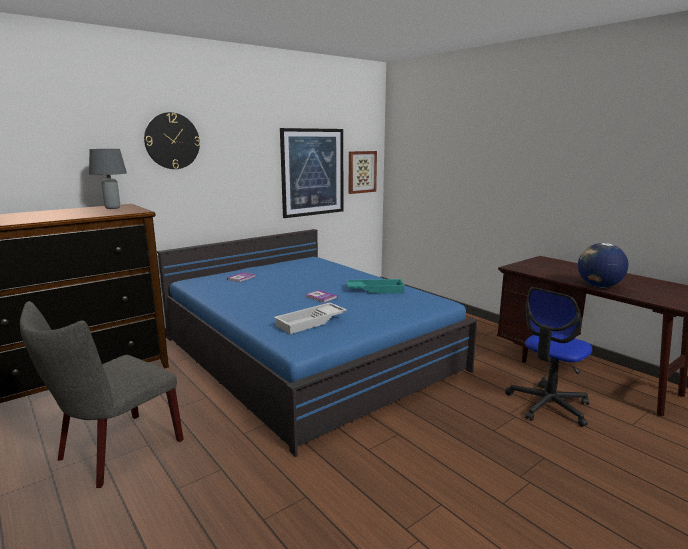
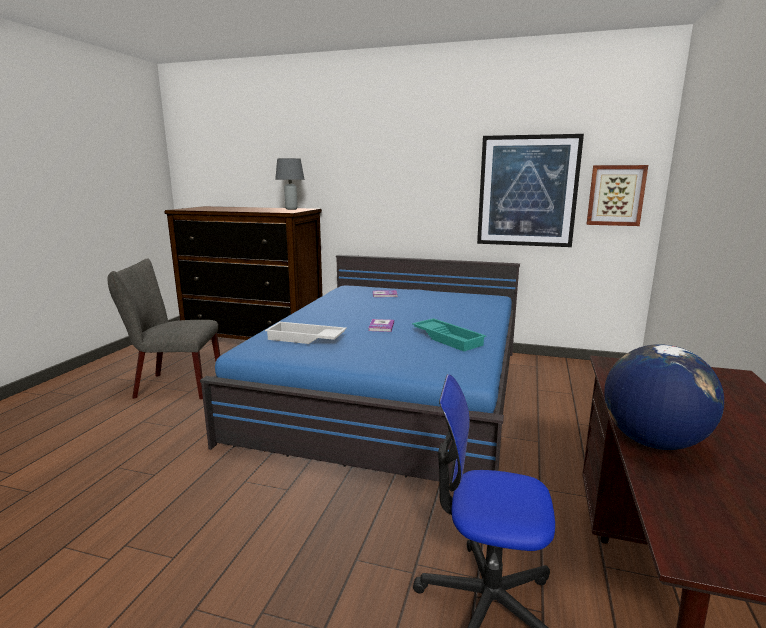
camera: 55 degrees right, 0 degrees up
(172, 141) = (361, 152): wall clock -> none

